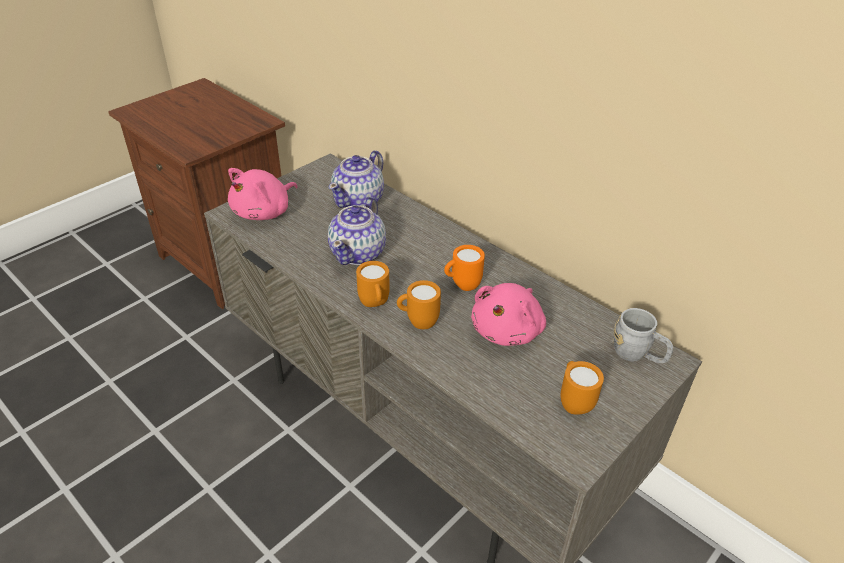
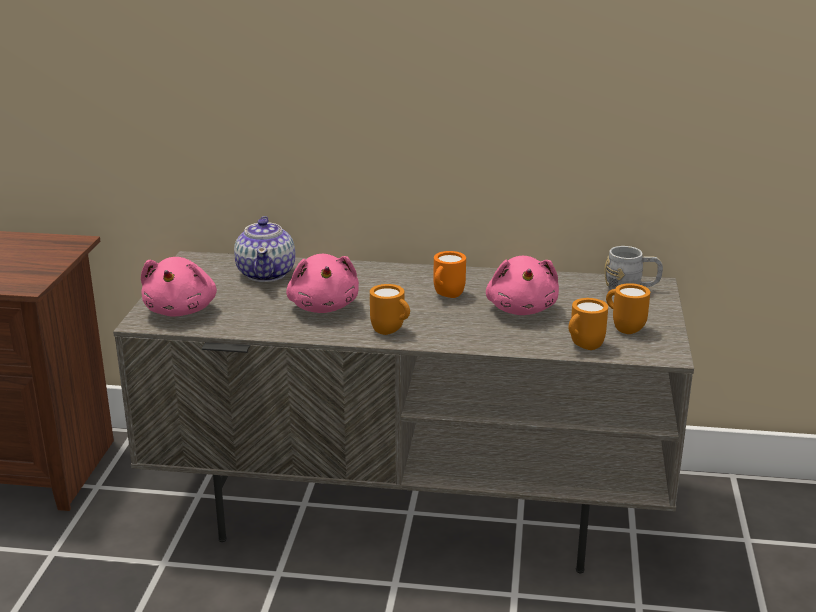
camera: 35 degrees left, 15 degrees down
(358, 253) = (323, 306): teapot -> pink plush toy
(418, 322) = (444, 329): orange mug -> orange mug (583, 347)

